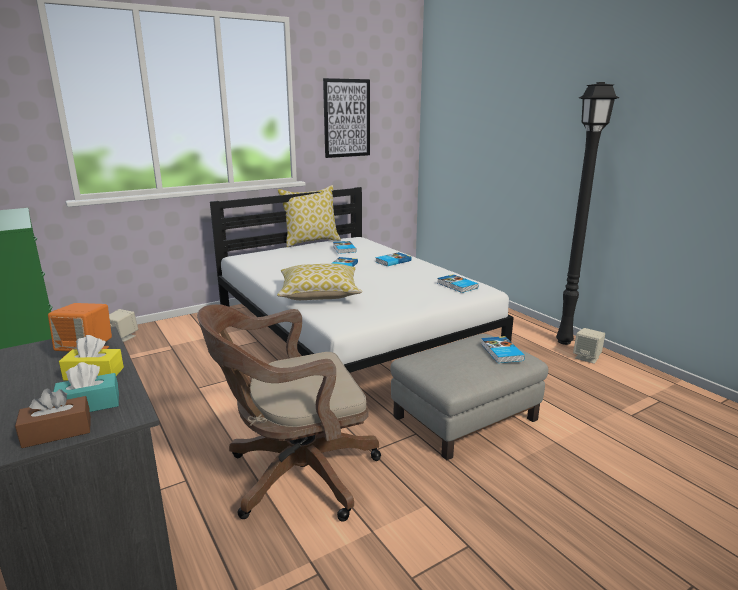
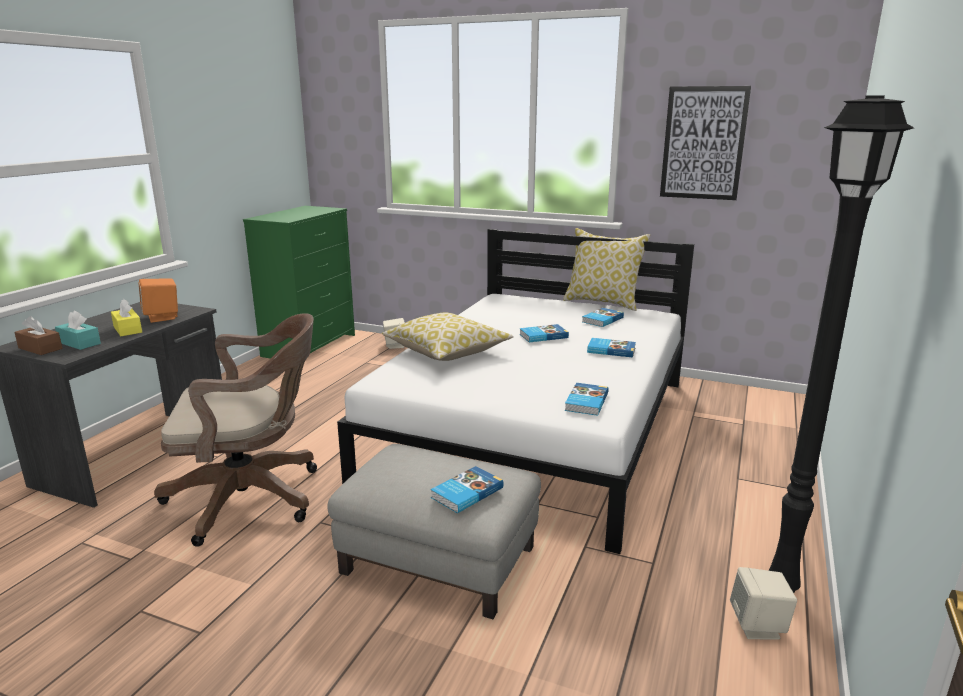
camera: 55 degrees right, 0 degrees up
(294, 475) = (253, 498): brown office chair -> brown office chair turned 135 degrees clockwise

